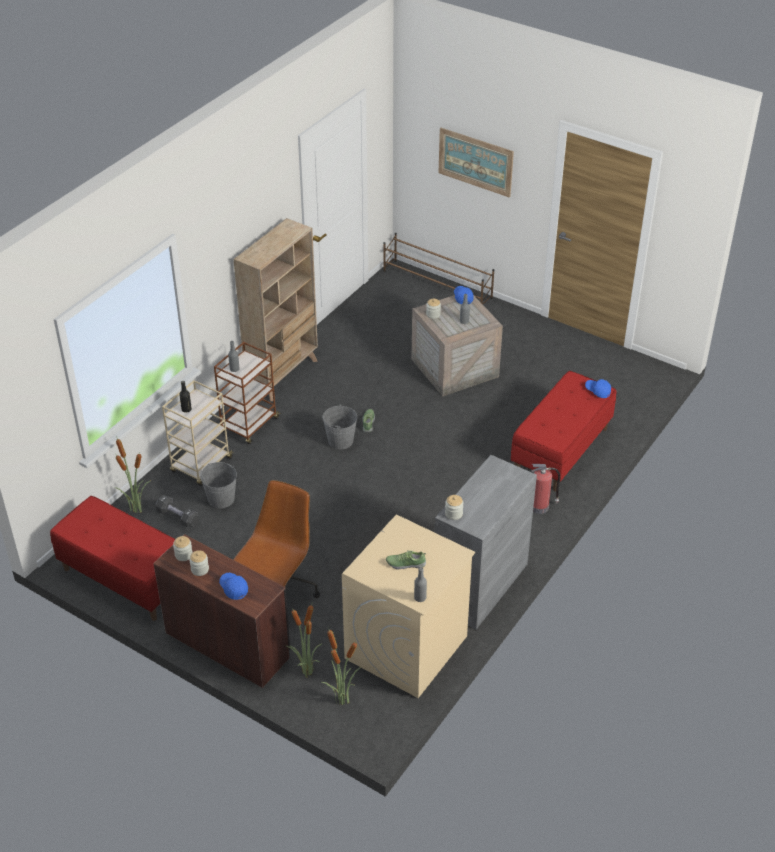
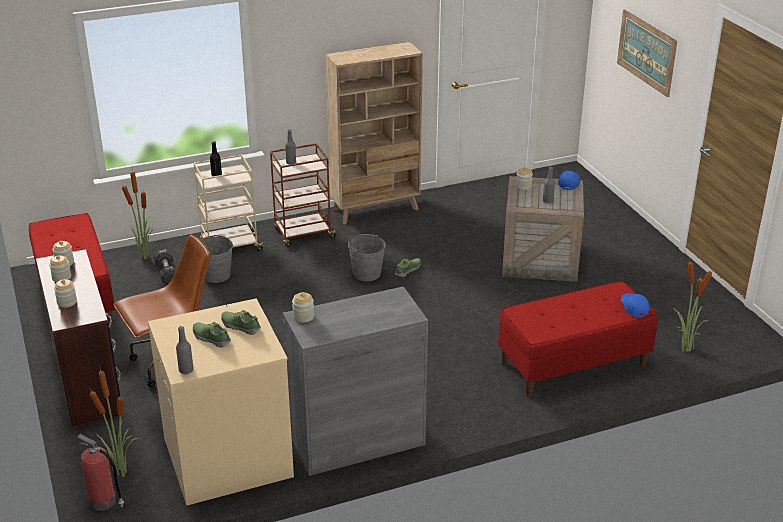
camera: 35 degrees right, 10 degrees down
(233, 588) = (67, 302): blue cap -> jar
(306, 672) = (121, 433): potted plant -> potted plant (685, 348)
(414, 543) = (240, 326): none -> shoe
(437, 284) = (597, 192): brown shoe rack -> none
(540, 506) = (496, 402): fire extinguisher -> fire extinguisher (104, 502)

